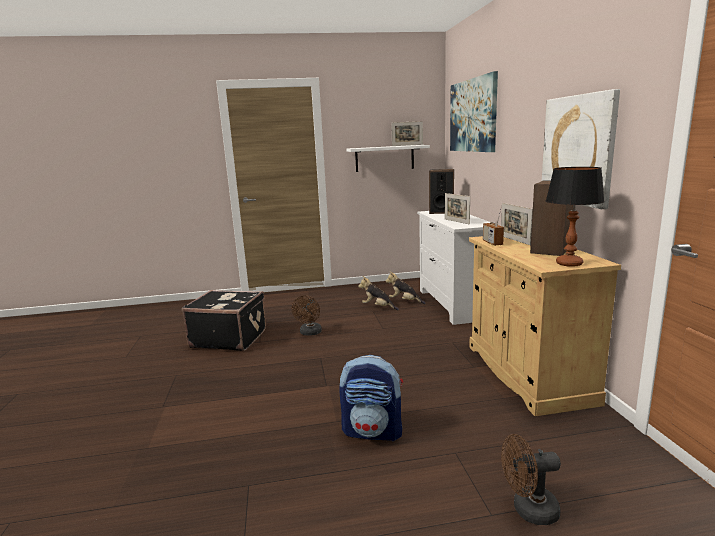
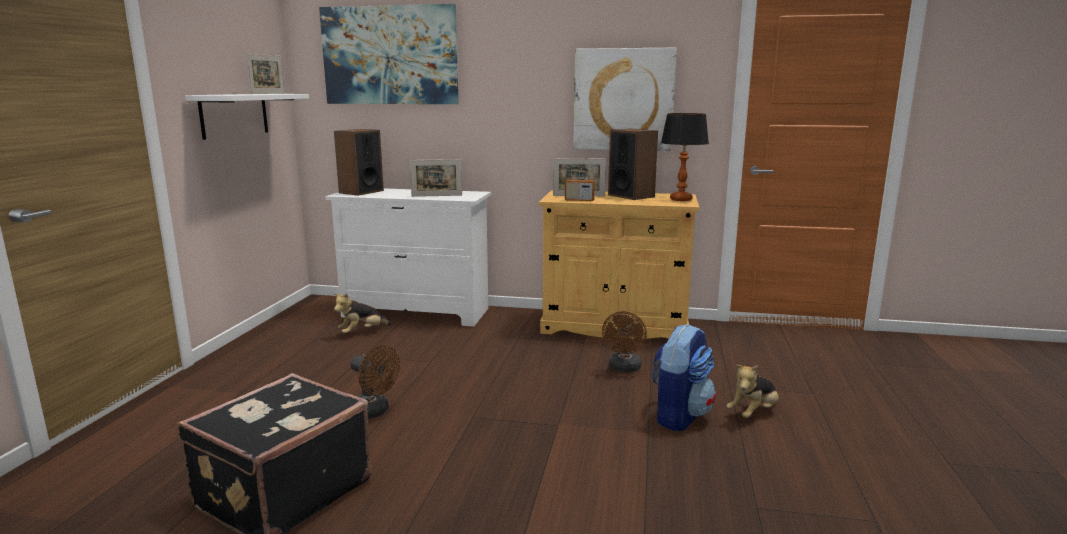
camera: 70 degrees left, 0 degrees up
(378, 307) = (354, 350): plush toy -> plush toy (753, 413)
(528, 510) = (808, 379): brown fan -> brown fan (624, 368)

